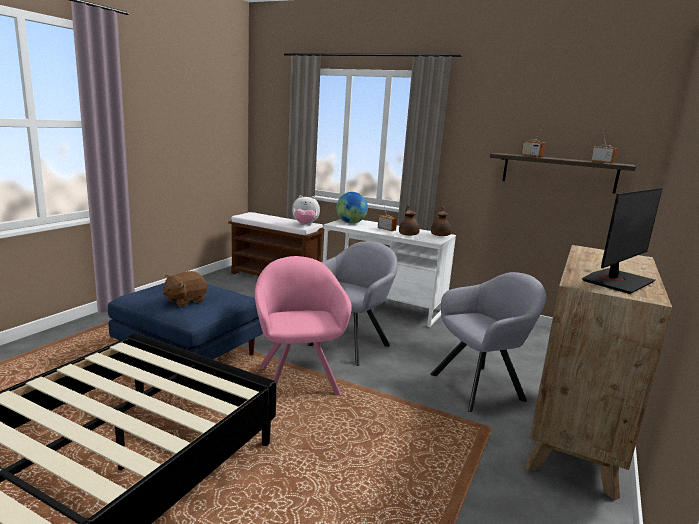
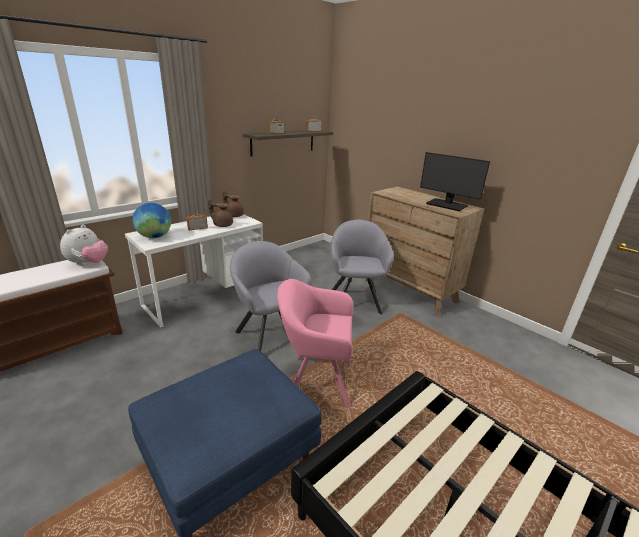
camera: 70 degrees left, 10 degrees up
(185, 300) = (249, 403): brown plush toy -> none
(617, 281) = (447, 205): monitor -> monitor turned 150 degrees clockwise

